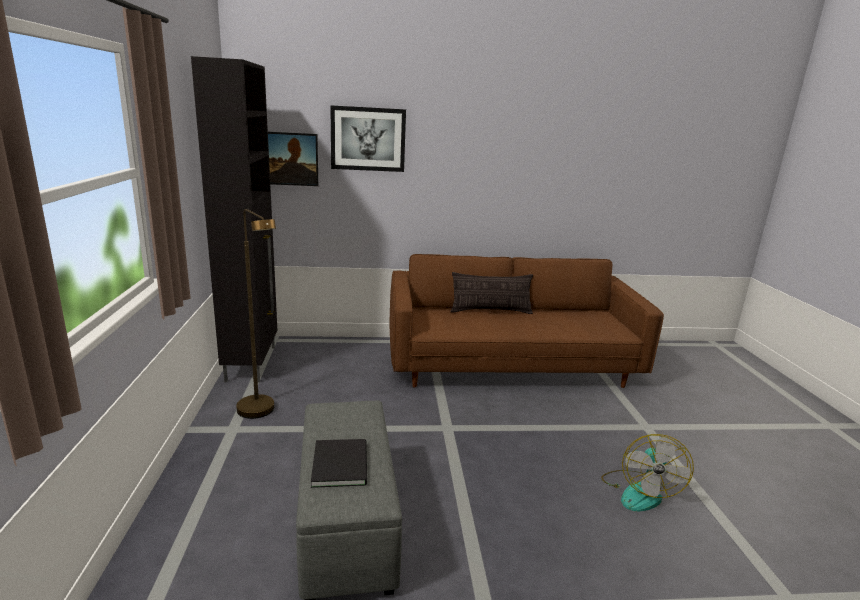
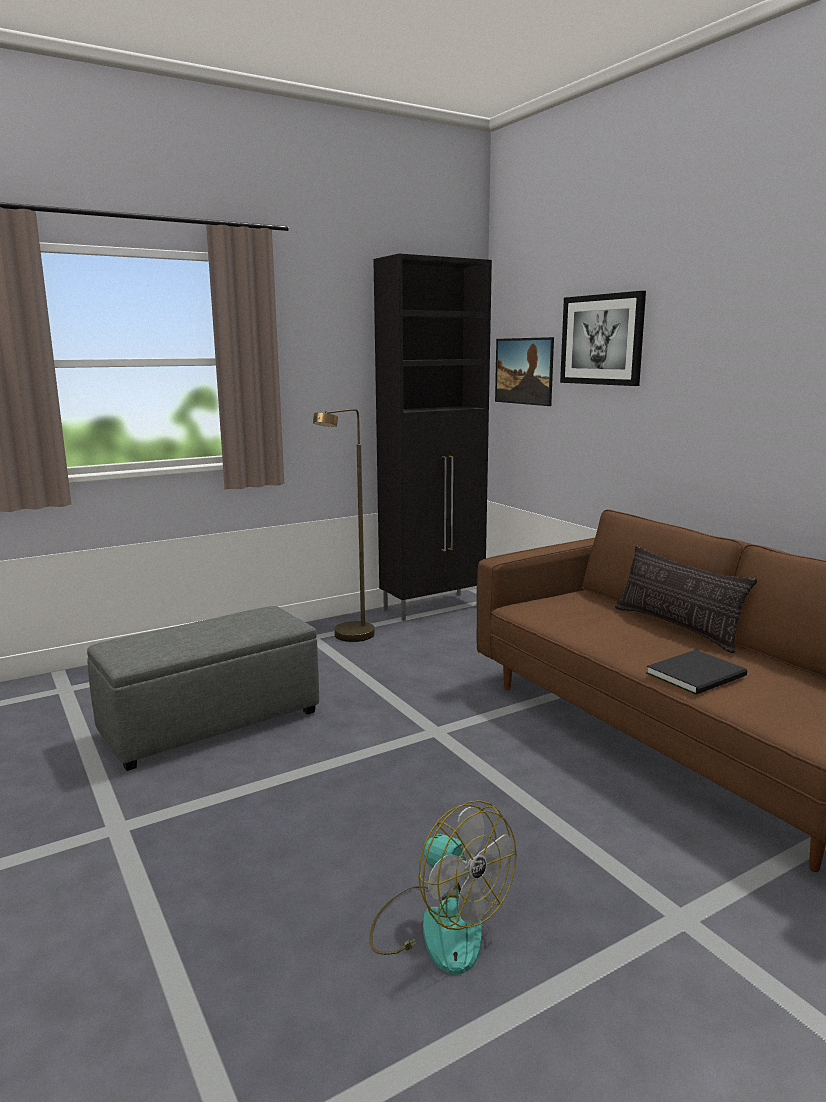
camera: 65 degrees right, 5 degrees down
(342, 463) = (176, 636): black book -> black book (699, 675)
(639, 491) = (438, 926): fan -> fan turned 120 degrees counterclockwise

